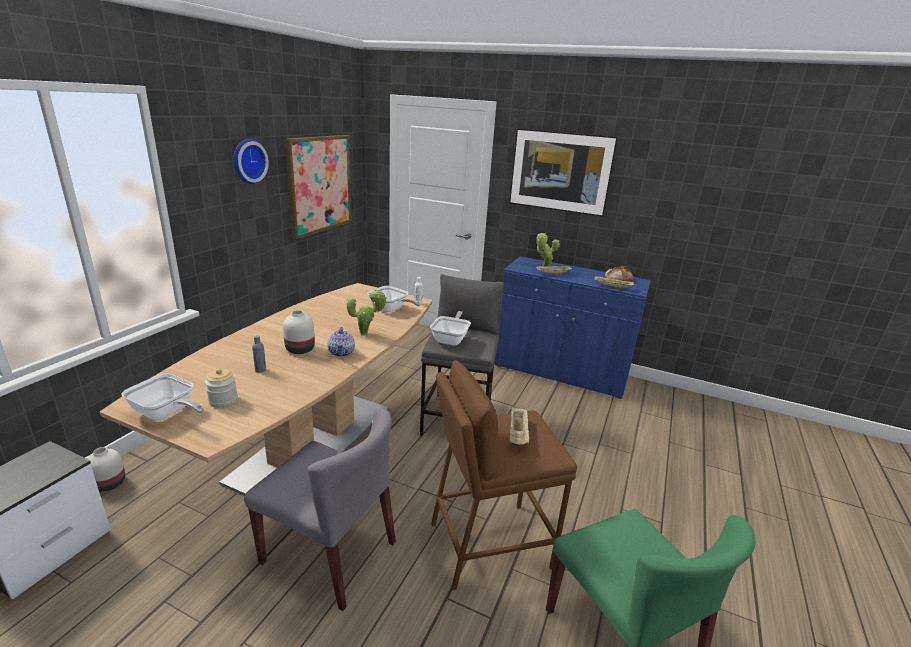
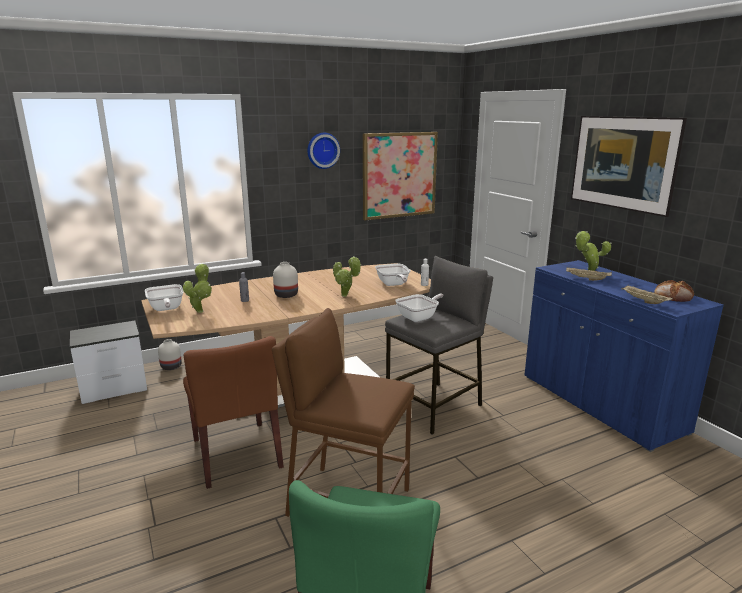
camera: 40 degrees right, 5 degrees down
(223, 400) = (201, 310): jar -> potted plant
(330, 552) = (237, 453): grey chair -> brown chair
(342, 352) = (310, 303): teapot -> none
(518, 434) = (364, 391): beige tray -> none

